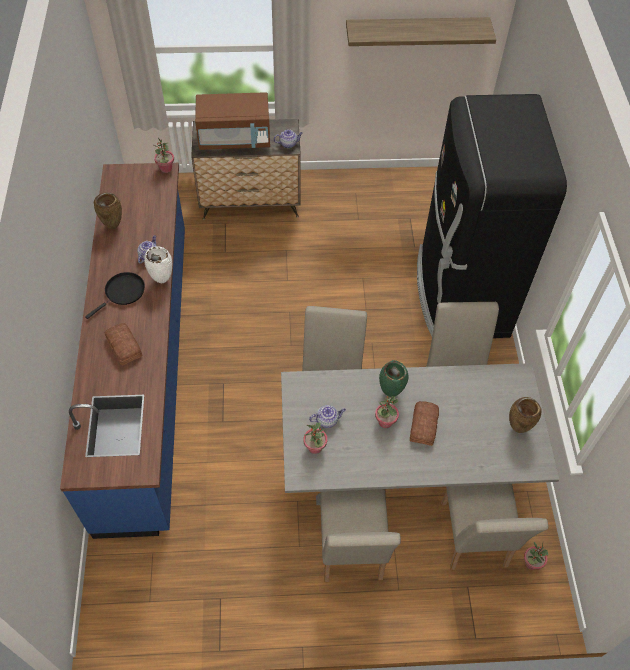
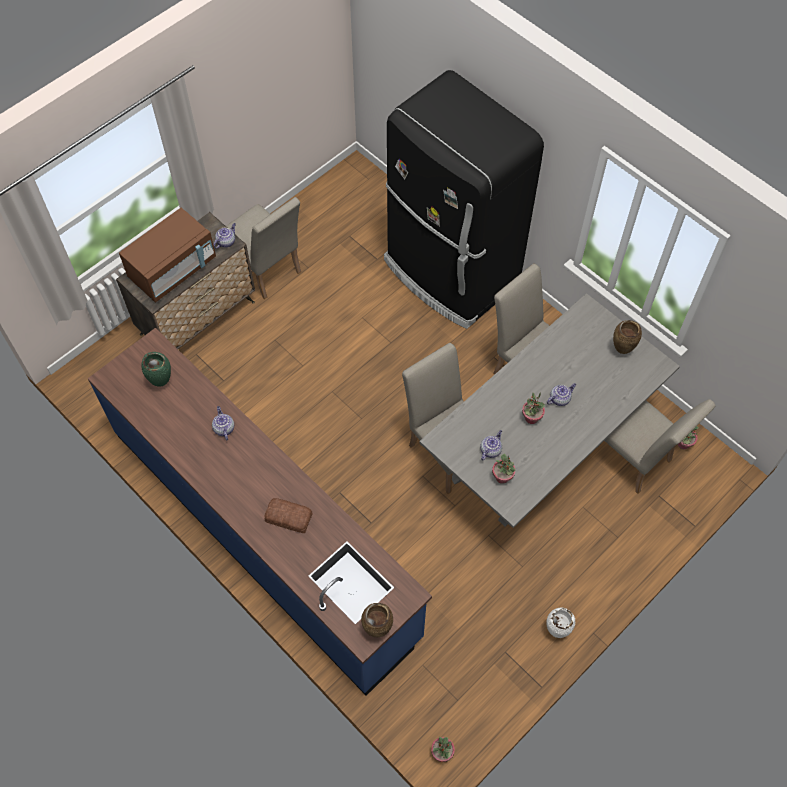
camera: 40 degrees left, 5 degrees up
(113, 226) = (163, 426): brown vase -> brown vase (377, 629)
(123, 292) = (237, 475): black frying pan -> none
(163, 280) = (259, 440): white vase -> white vase (556, 630)
(166, 168) = (151, 341): potted plant -> potted plant (442, 753)
(351, 553) = (562, 540): beige chair -> beige chair (267, 271)
(391, 393) = (514, 393): green vase -> green vase (162, 382)
(416, 31) = (278, 66): shelf -> none
(424, 425) = (560, 398): bread -> teapot

